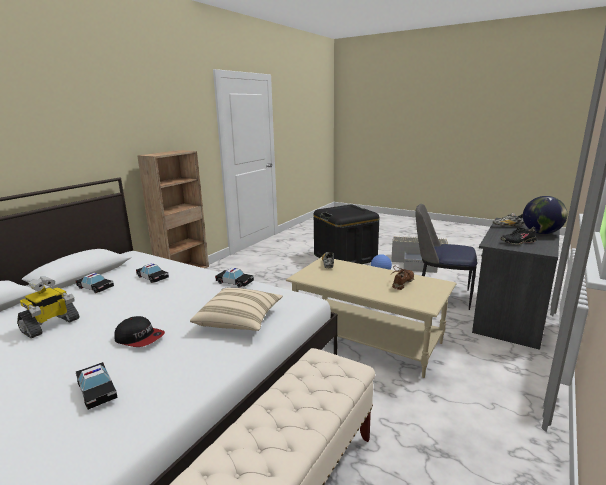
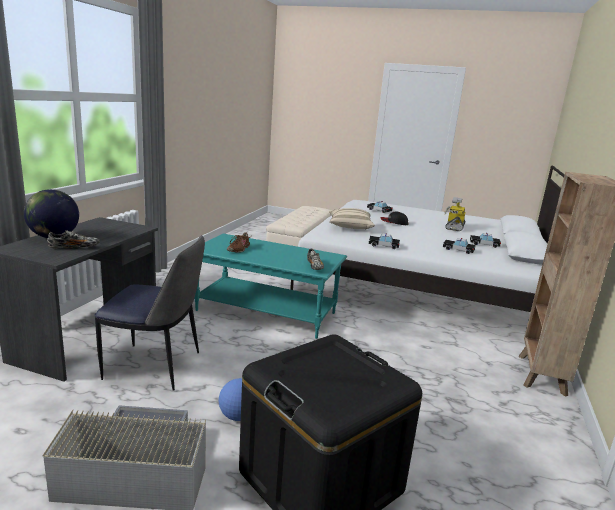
camera: 165 degrees right, 0 degrees up
(366, 340) = (267, 311): beige coffee table -> turquoise coffee table
(518, 242) = (108, 229): black shoe -> none

